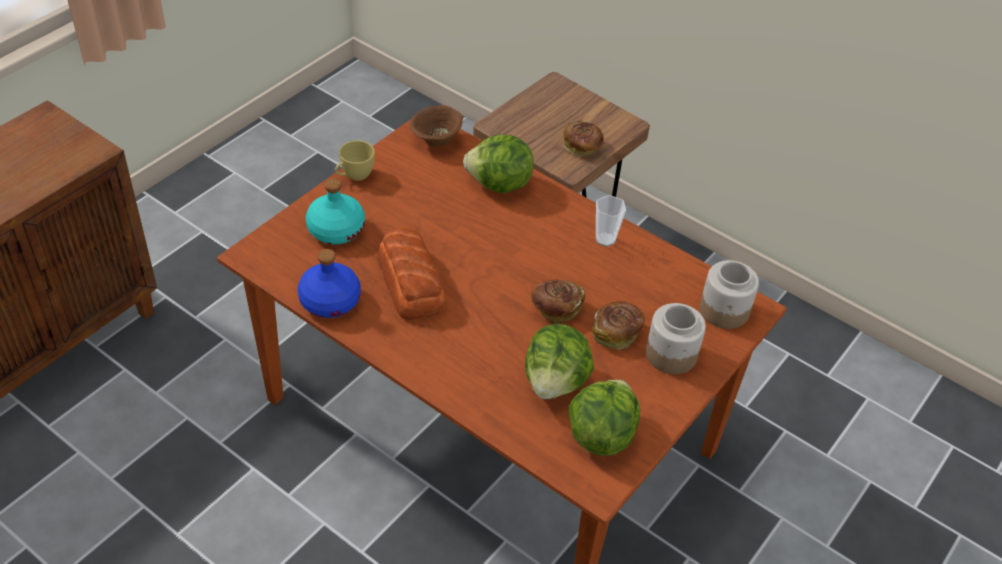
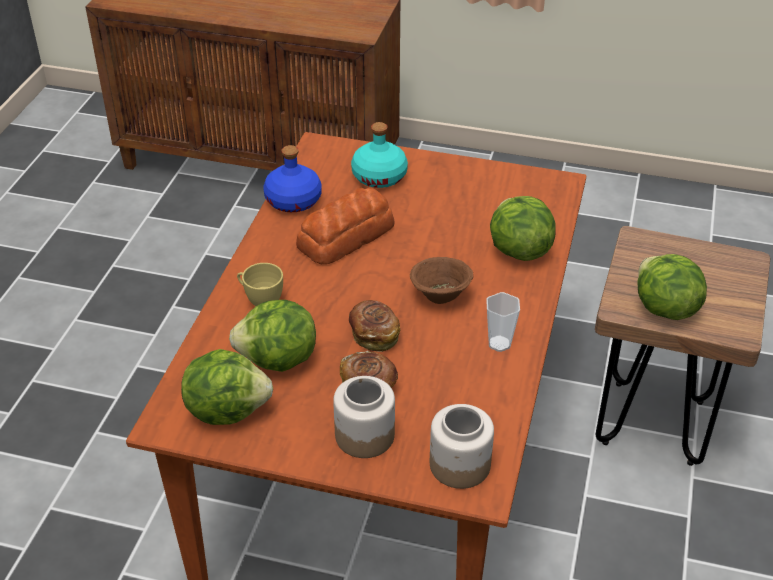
camera: 70 degrees right, 5 degrees down
(354, 176) = (454, 164): yellow cup -> yellow cup (260, 299)
(436, 141) = (545, 194): brown bowl -> brown bowl (440, 297)
(582, 147) = (664, 308): bread -> lettuce

